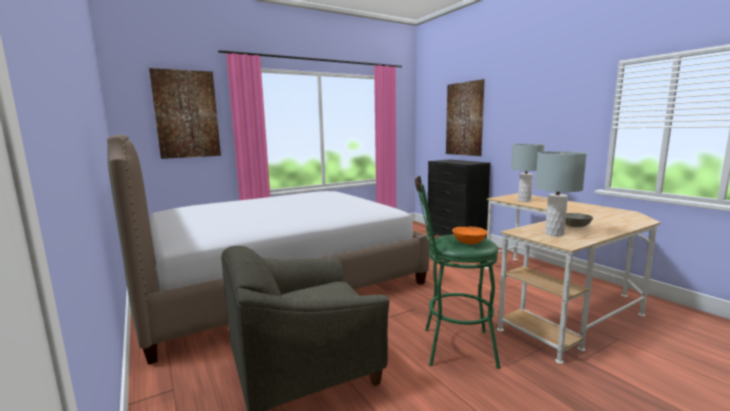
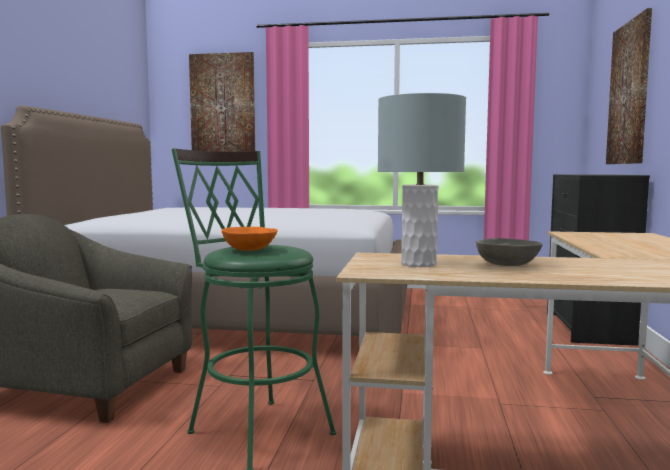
camera: 40 degrees right, 5 degrees down
(524, 200) = (603, 239): grey table lamp -> none

